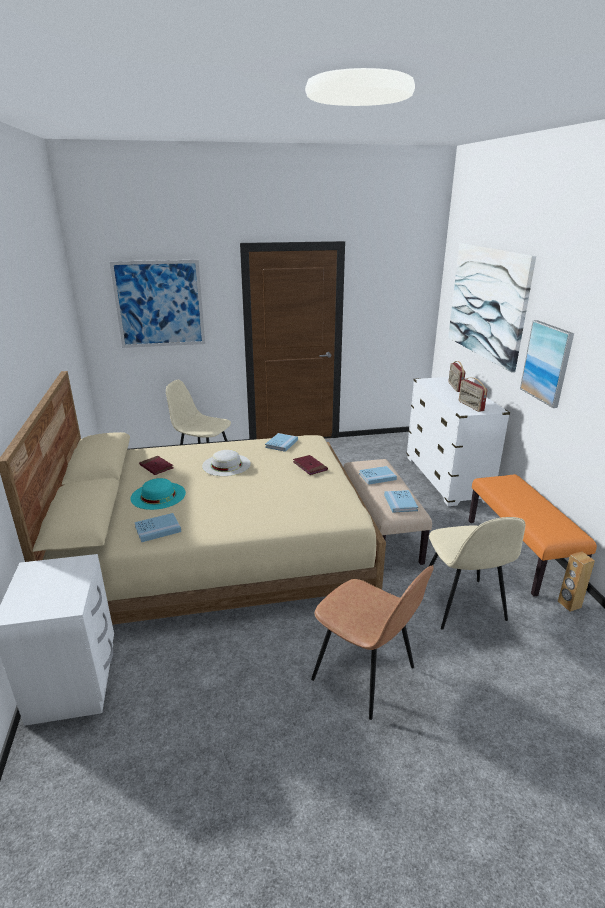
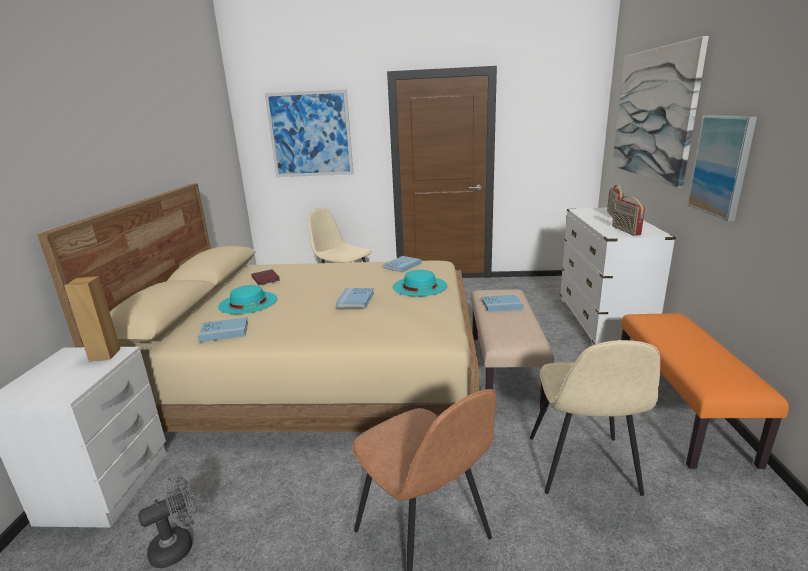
camera: 15 degrees right, 5 degrees down
(173, 716) = (179, 546): none -> grey fan
(226, 465) = (333, 280): white hat -> none
(310, 466) = (419, 286): red book -> turquoise hat
(400, 502) = (518, 332): blue book -> blue book (355, 300)
(569, 604) = (743, 487): brown speaker -> brown speaker (104, 355)

